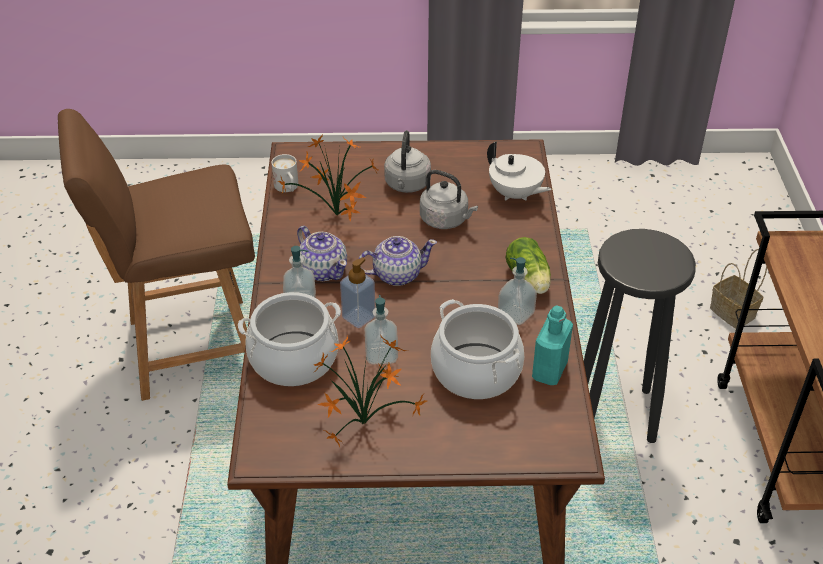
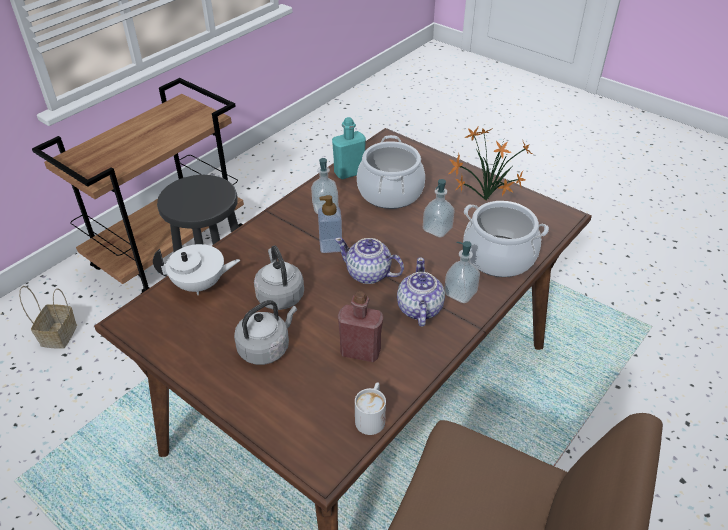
camera: 140 degrees left, 0 degrees up
(337, 217) = (360, 351): potted plant -> red bottle
(358, 317) = (428, 259): soap dispenser -> soap dispenser (330, 246)
(515, 194) = (200, 285): white teapot -> white teapot turned 90 degrees clockwise
(529, 280) = (288, 221): lettuce -> none

